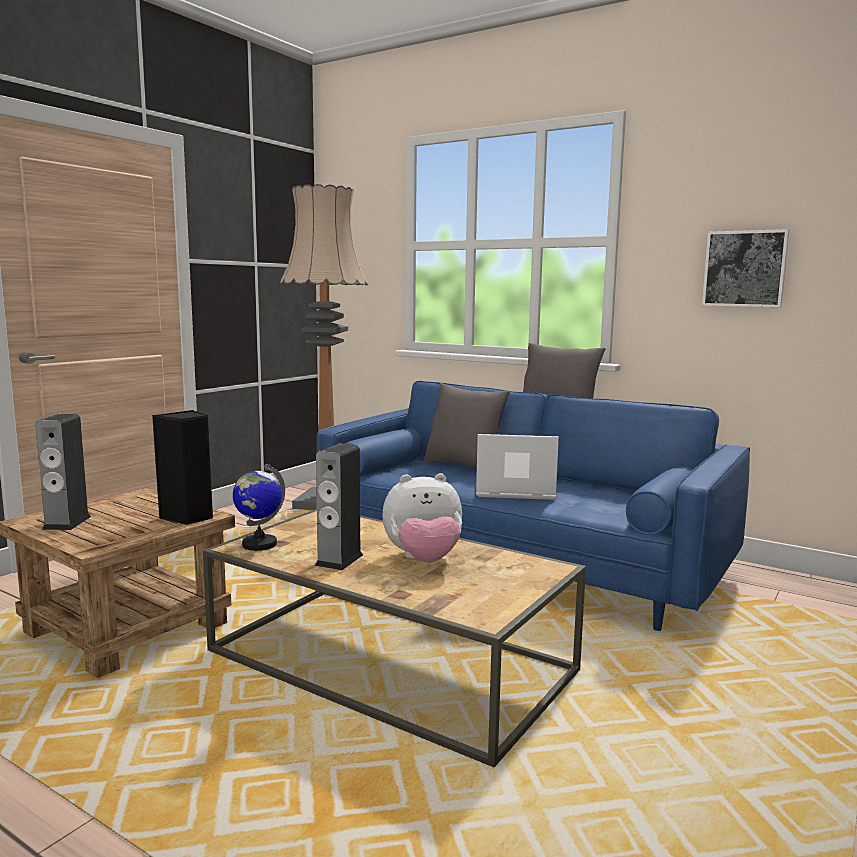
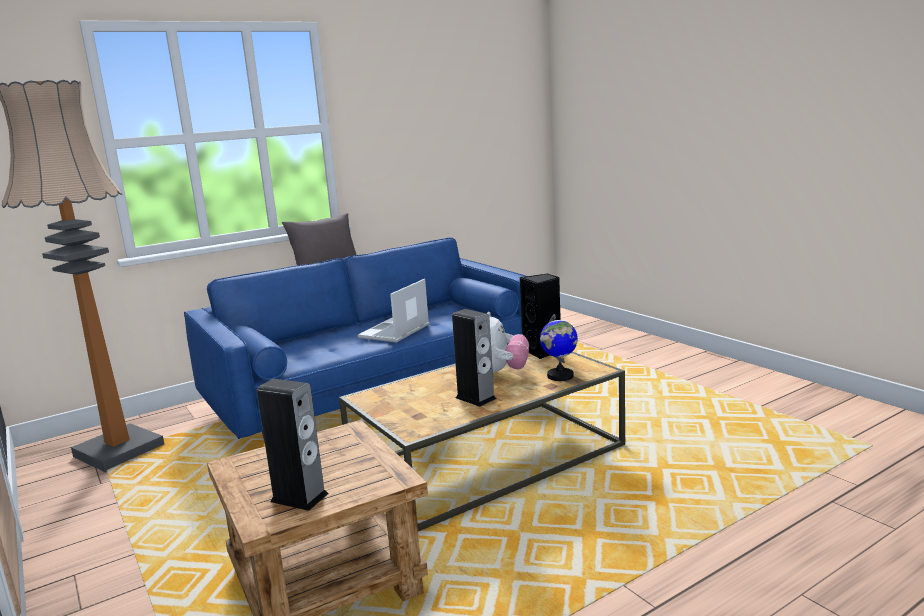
camera: 65 degrees left, 5 degrees up
(188, 517) = (348, 438): black speaker -> black speaker (543, 352)
(259, 544) = (414, 423): globe -> globe (560, 376)
(464, 466) = (302, 338): grey pillow -> none
(745, 269) = (416, 142): picture -> none

